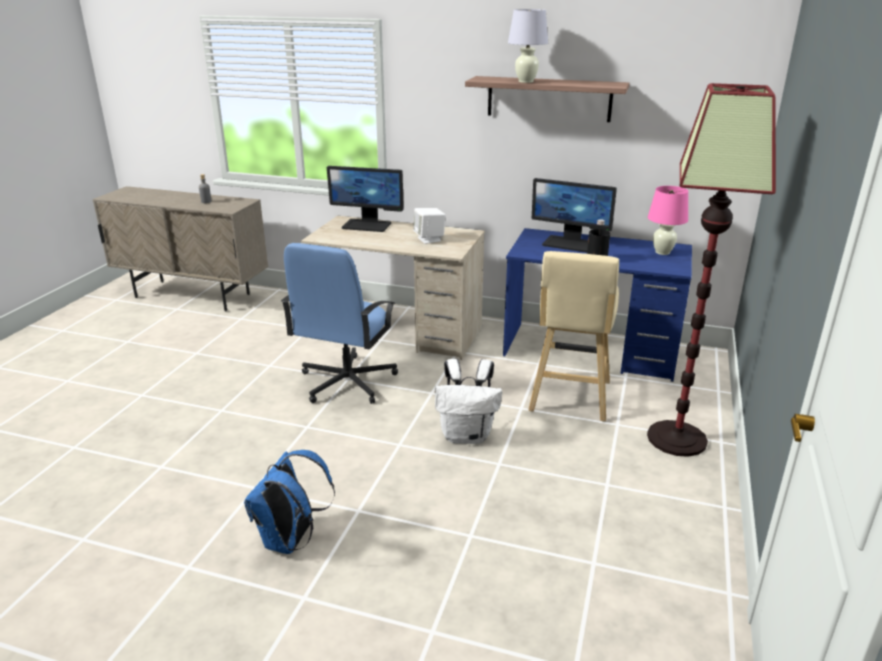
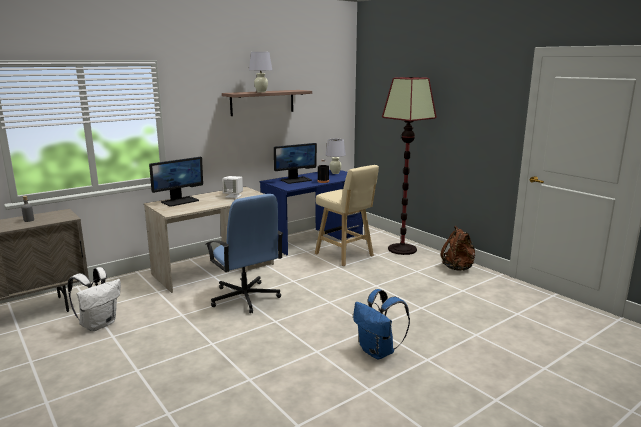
camera: 55 degrees left, 10 degrees down
(467, 435) = (344, 285): white backpack -> white backpack (99, 324)
(662, 252) = (335, 173): pink table lamp -> white table lamp
(689, 527) = (458, 268): none -> brown backpack

